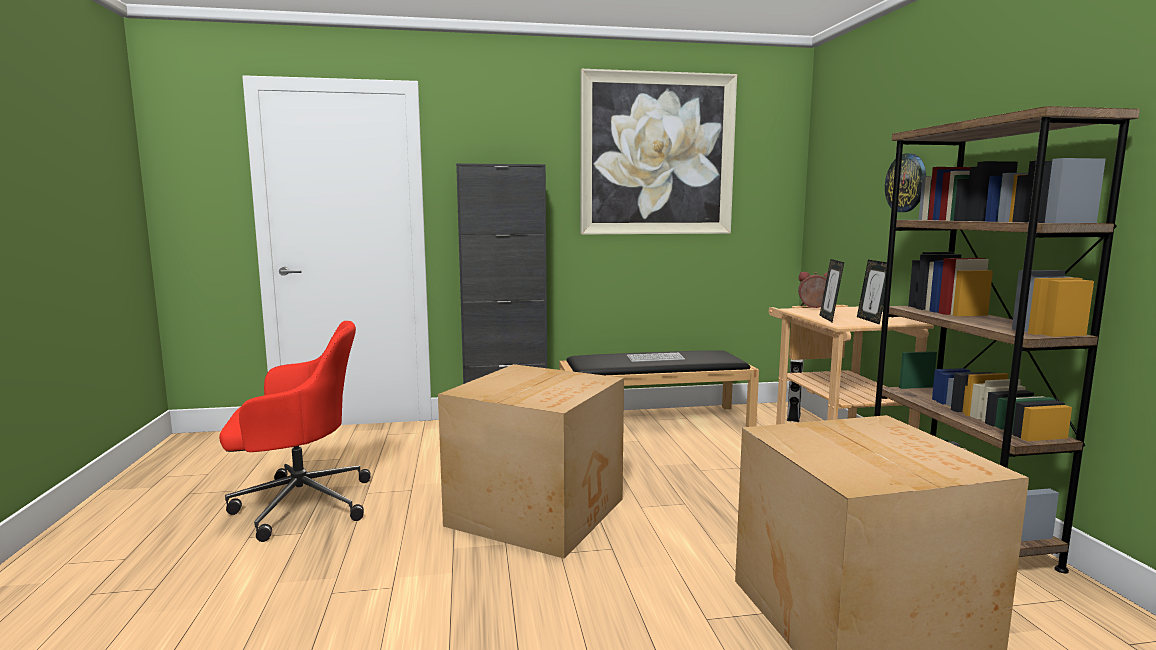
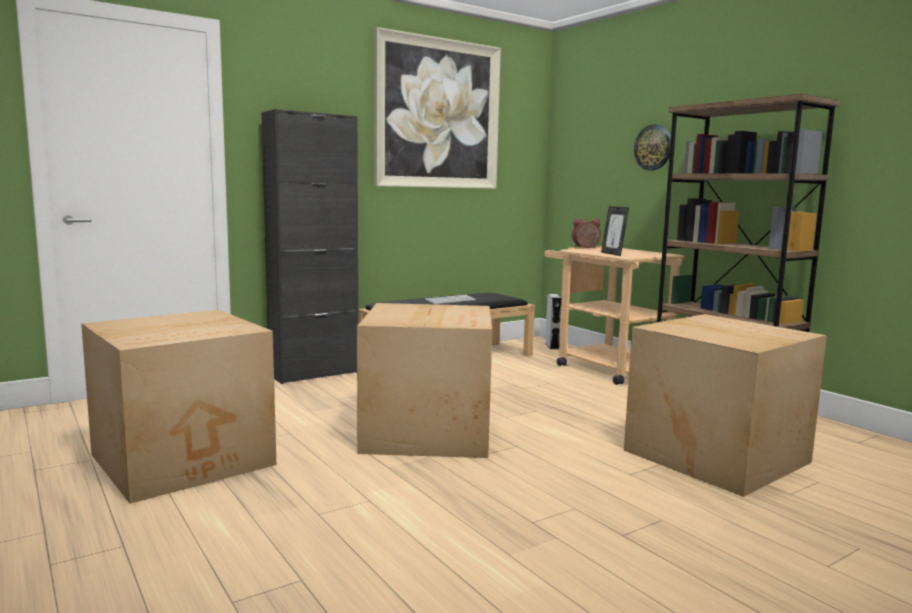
camera: 25 degrees left, 0 degrees up
(299, 504) = (186, 459): red office chair -> cardboard box
(871, 320) = (642, 254): picture frame -> none

